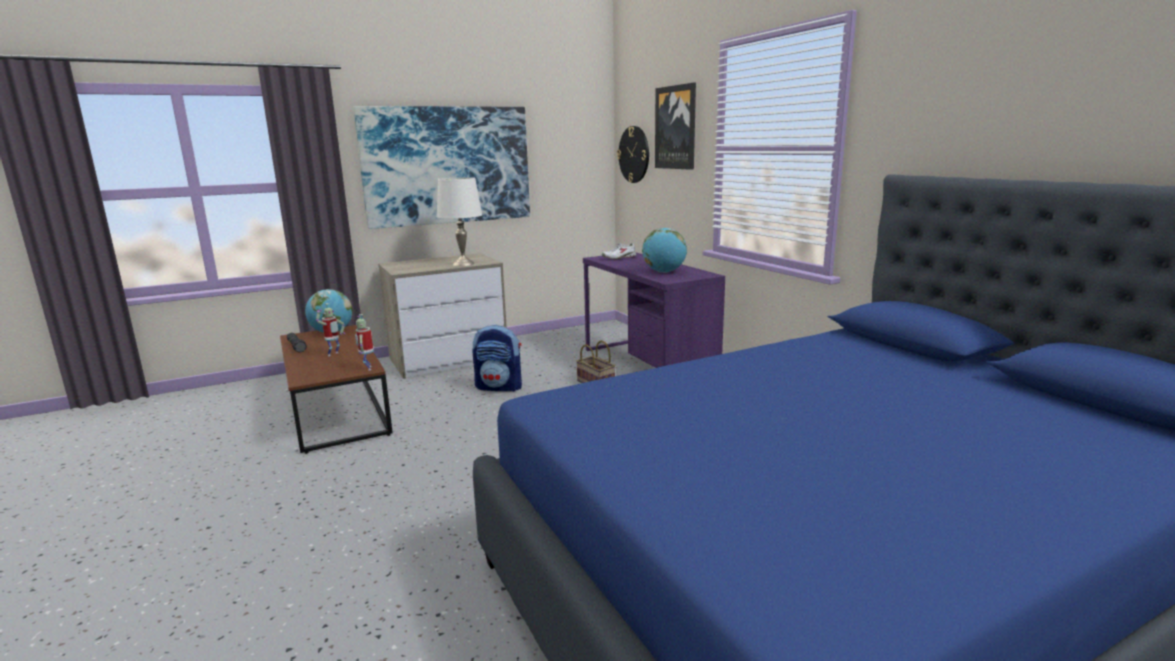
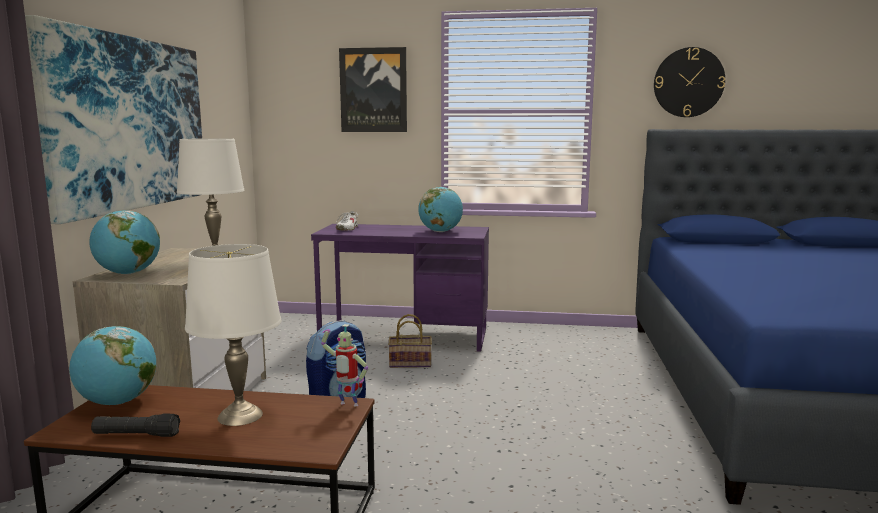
camera: 55 degrees left, 5 degrees down
(334, 354) = (239, 415): toy robot -> white table lamp
(404, 264) = (128, 273): none -> globe
(634, 154) = (296, 118): wall clock -> wall clock (688, 82)

